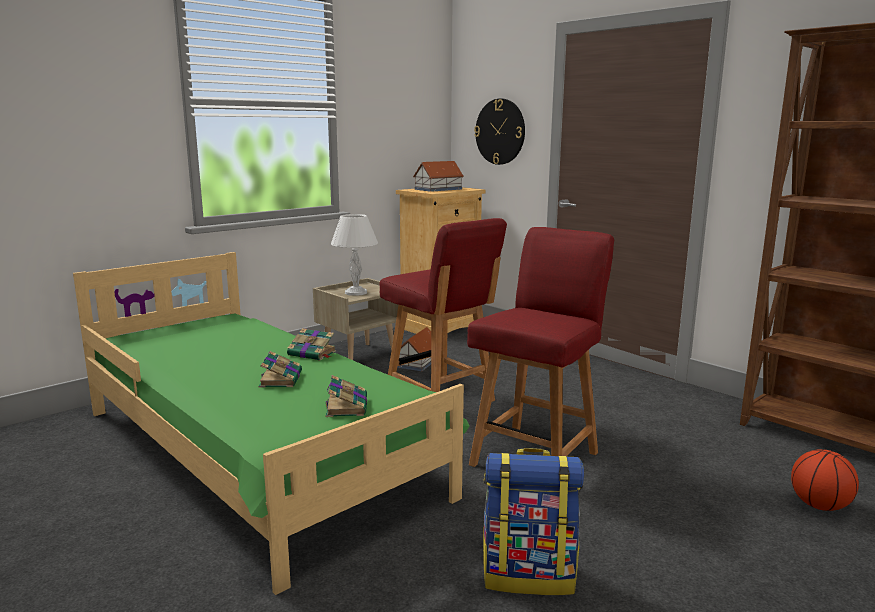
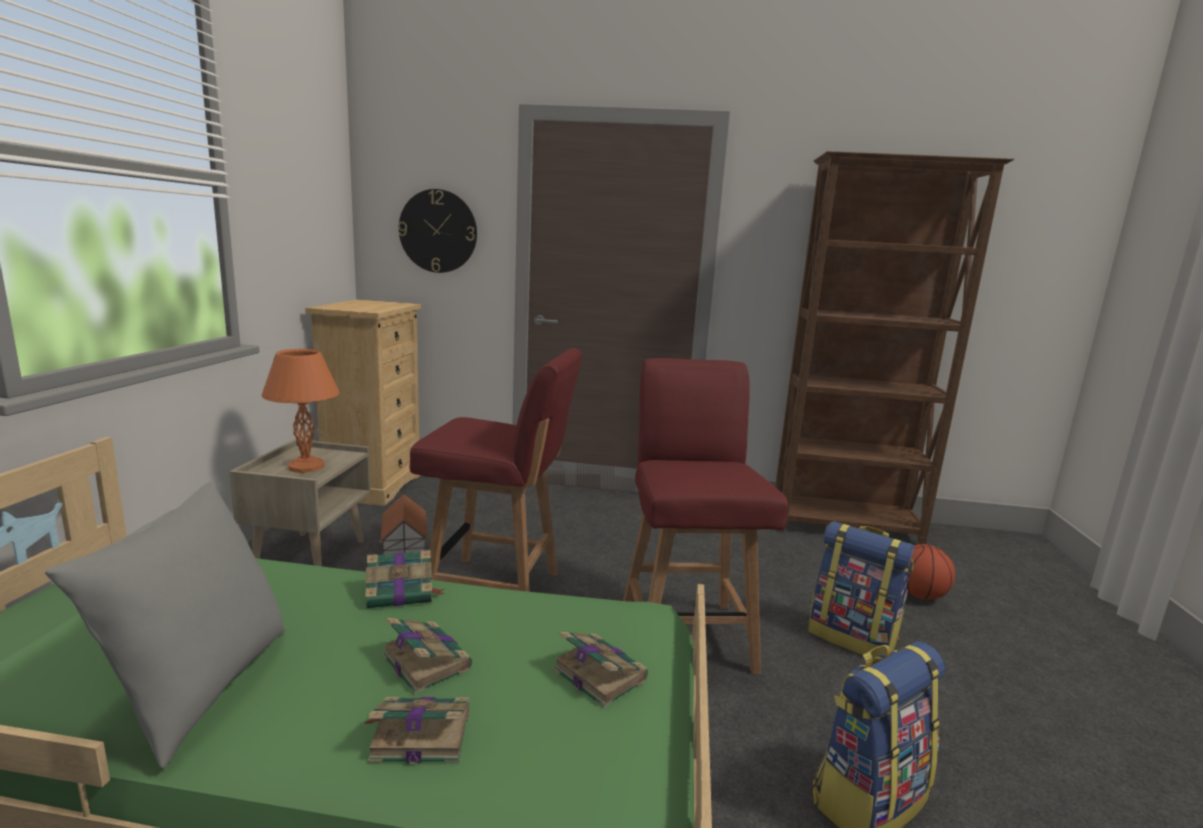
camera: 40 degrees left, 0 degrees up
(191, 363) = (199, 690): none -> grey pillow
(240, 399) = (418, 735): none -> book
(355, 293) = (306, 467): white table lamp -> orange table lamp
(439, 189) = (363, 305): toy house -> none
(683, 504) = (853, 637): none -> backpack

